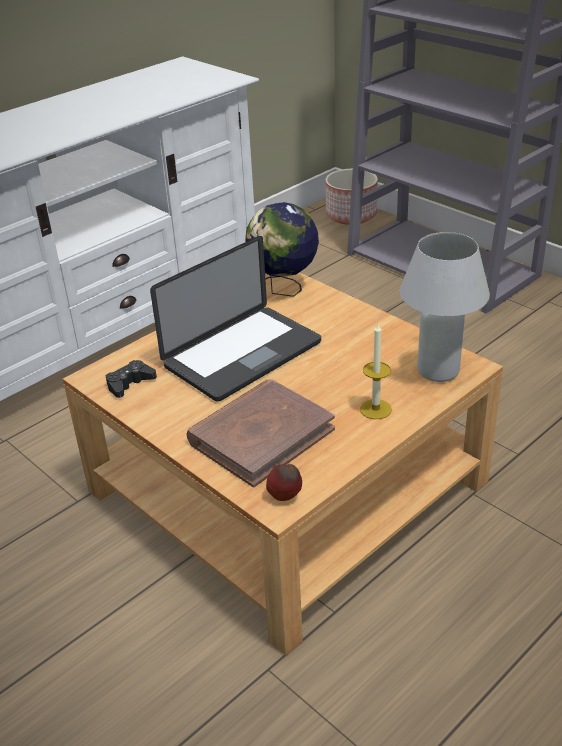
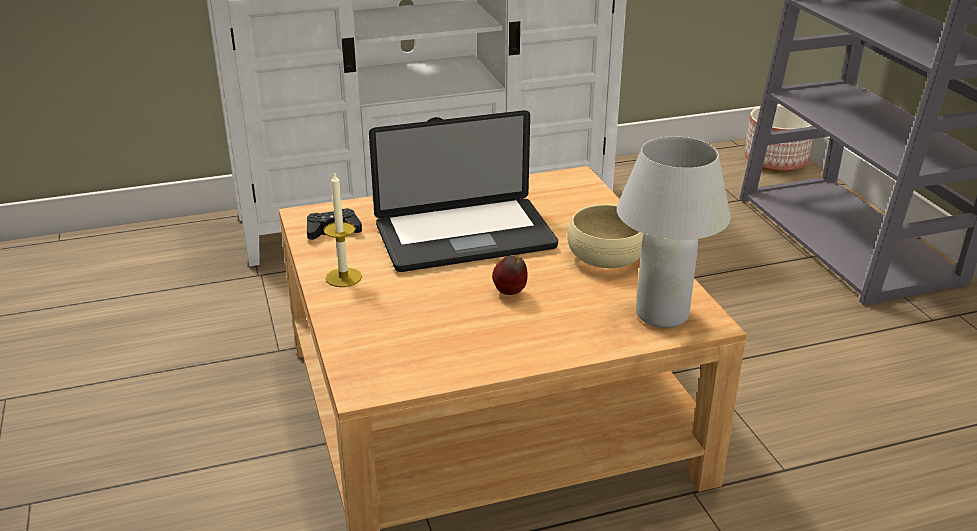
camera: 25 degrees right, 5 degrees down
(261, 435) = (410, 316): brown book -> none
(284, 289) = (566, 189): globe -> none
(285, 497) = (378, 381): apple -> apple (510, 294)
(361, 337) = (606, 256): none -> beige bowl
(375, 409) = (554, 330): candle -> candle (343, 277)

